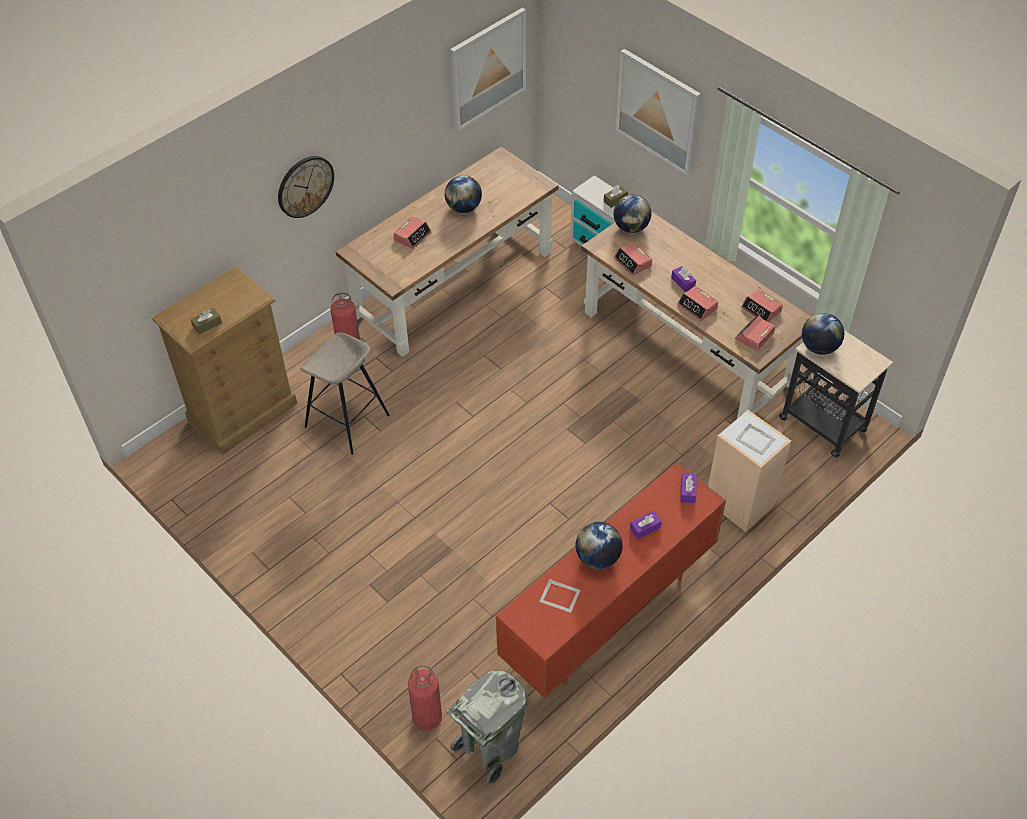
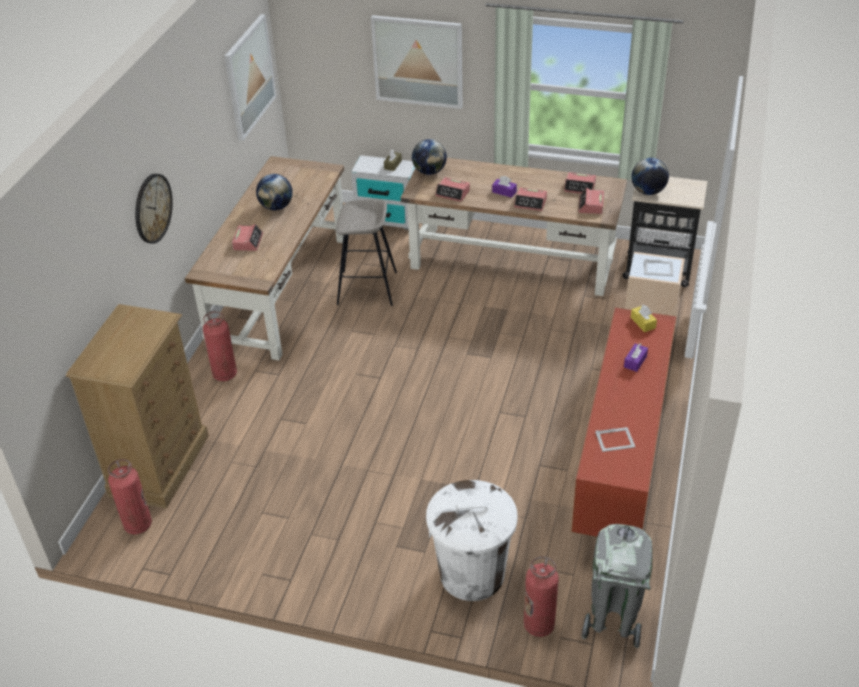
camera: 30 degrees left, 10 degrees down
(192, 459) = (138, 525): none -> fire extinguisher
(207, 325) = (130, 357): brown tissue box -> none
(347, 421) = (268, 429): grey stool -> grey stool (367, 288)
(409, 643) = (472, 574): none -> white trash can
(598, 558) = (618, 398): globe -> none
(687, 491) = (643, 323): purple tissue box -> yellow tissue box

